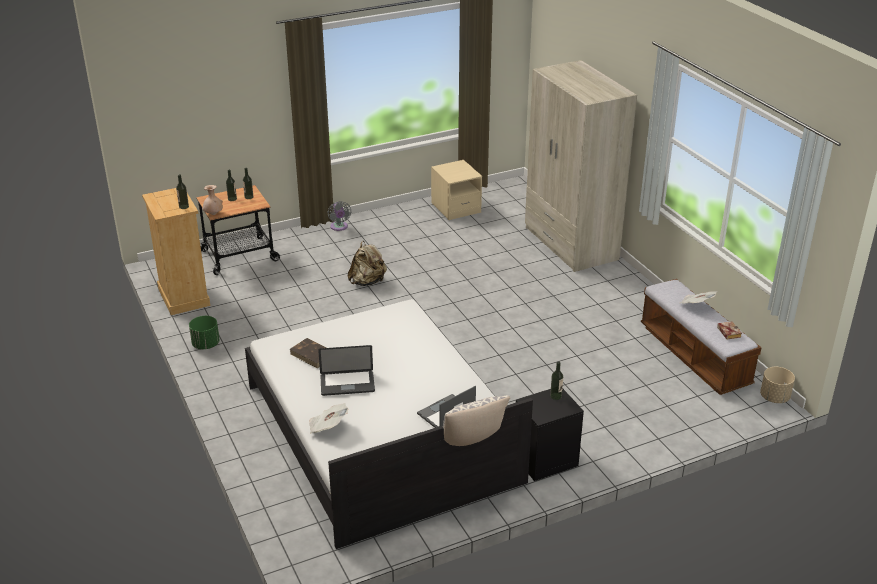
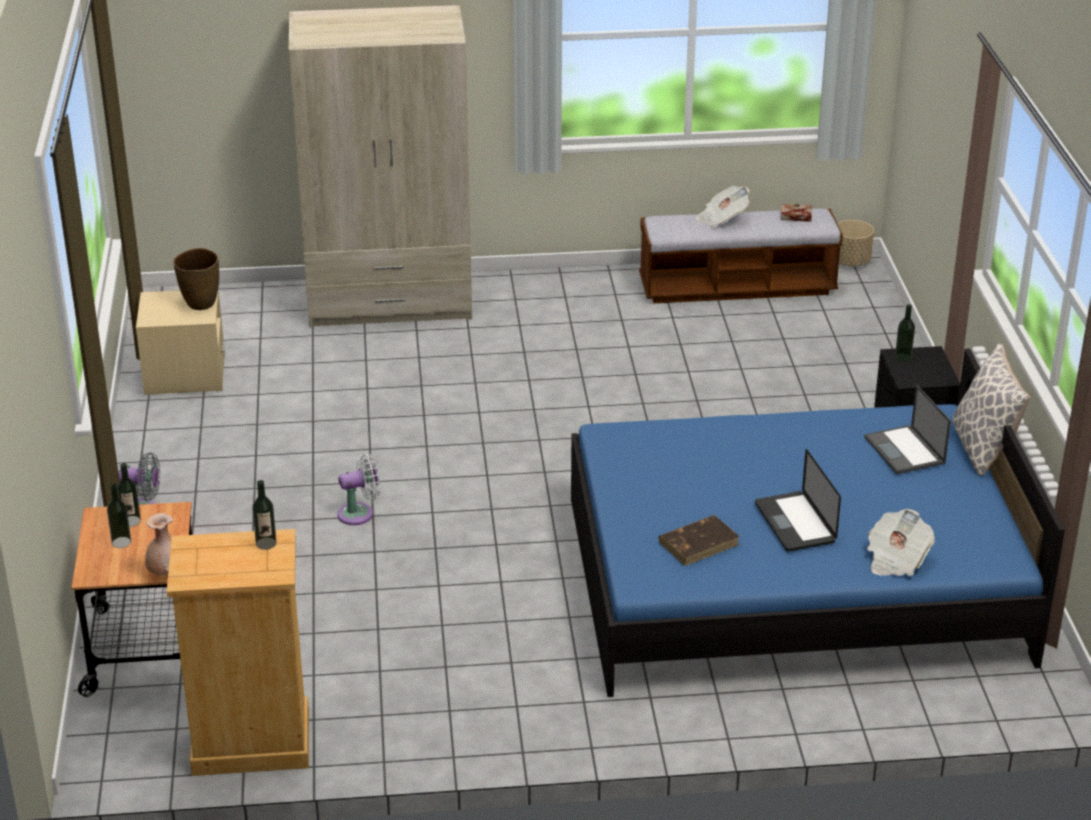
camera: 70 degrees left, 0 degrees up
(206, 345) = (443, 732): green planter -> none
(347, 384) = (795, 523): laptop -> laptop turned 150 degrees clockwise
(367, 282) = (359, 513): beige backpack -> white fan
(381, 433) = (793, 579): white bed -> blue bed
(463, 175) = (201, 304): none -> brown vase

